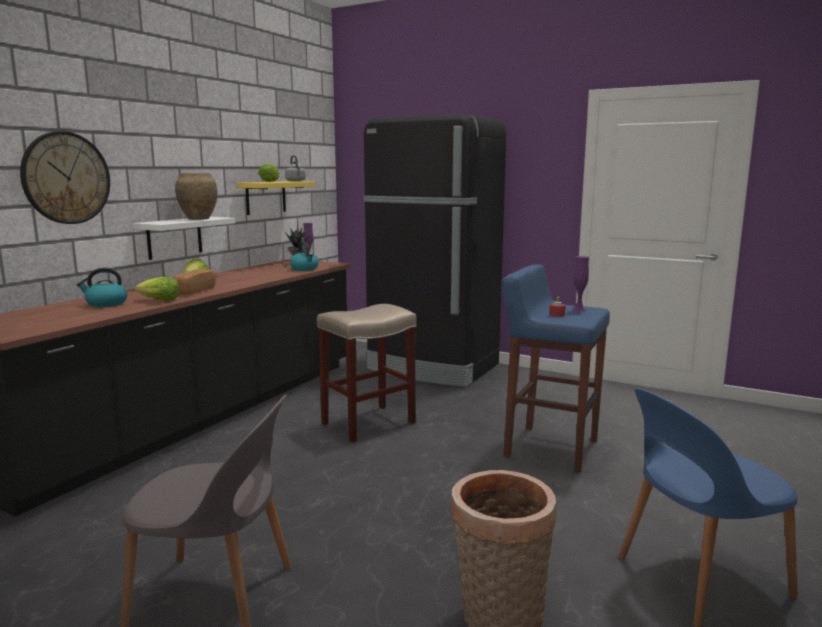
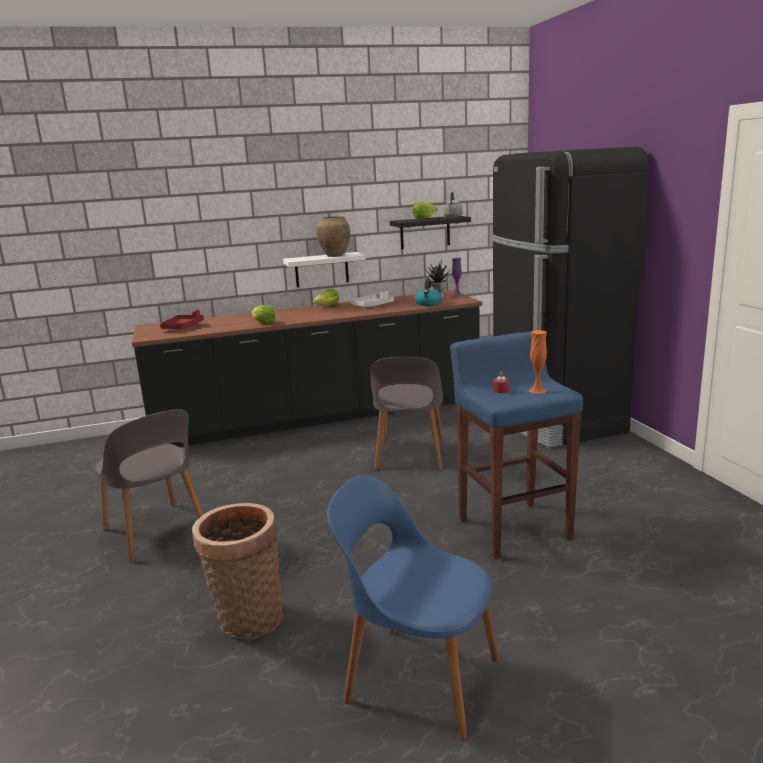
camera: 45 degrees right, 5 degrees up
(42, 318) = (183, 327): none -> red tray
(66, 178) = (228, 227): wall clock -> none
(106, 304) = (233, 321): kettle -> none
(193, 291) = (300, 317): bread -> none
(249, 275) = (372, 306): none -> white tray
(266, 197) = (425, 232): yellow shelf -> black shelf
(367, 423) = (409, 456): beige stool -> grey chair
(579, 310) = (537, 390): purple vase -> orange vase

